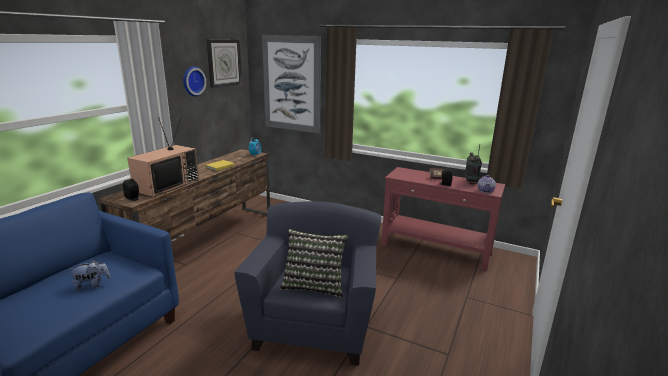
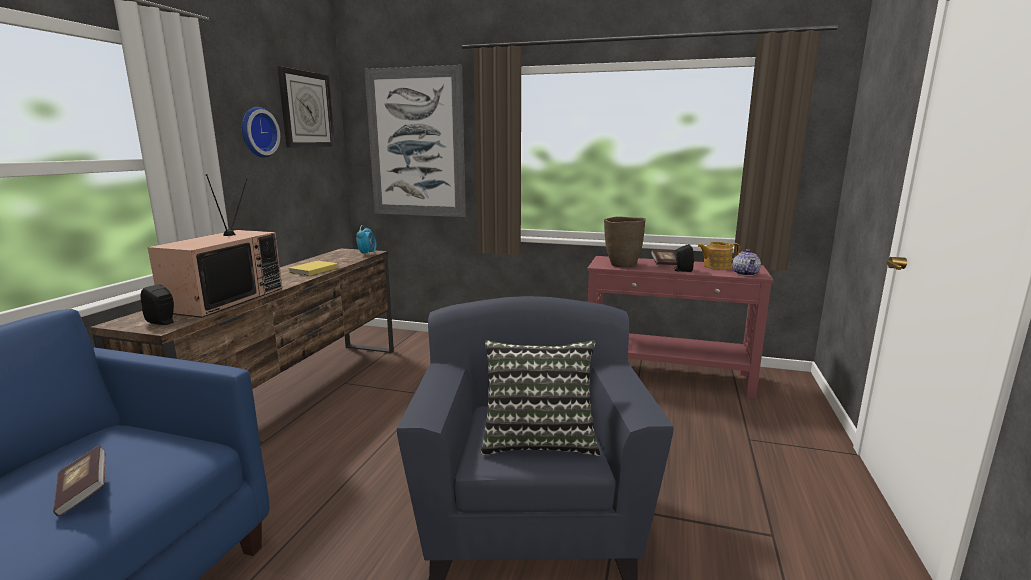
camera: 10 degrees left, 5 degrees down
(92, 285) = (83, 492): plush toy -> book
(408, 176) = (622, 265): none -> brown vase
(471, 182) = (716, 266): radio -> teapot

